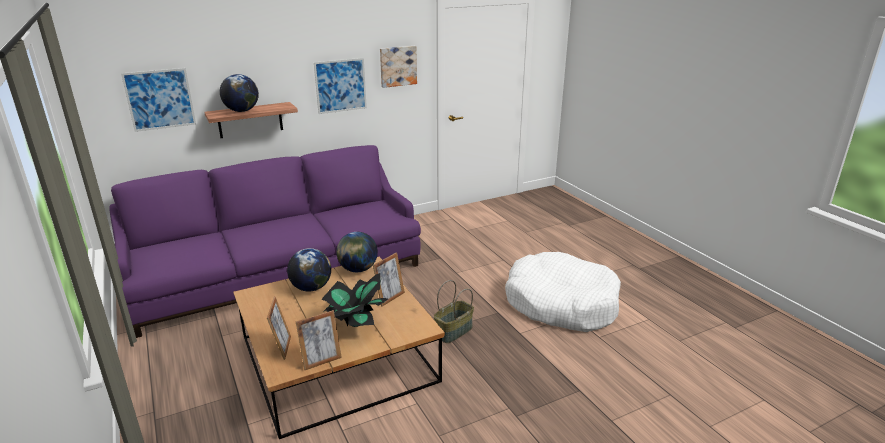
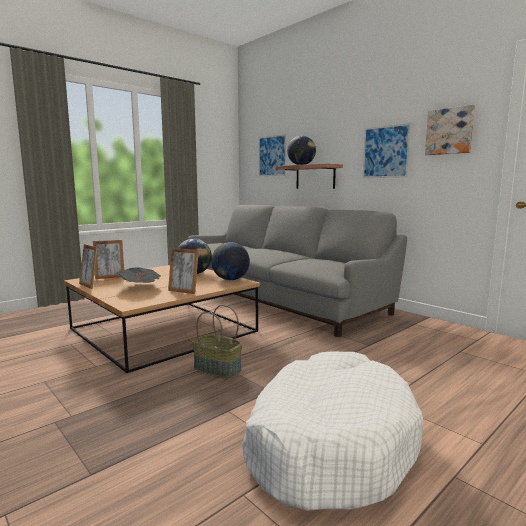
camera: 75 degrees right, 15 degrees down
(279, 273) = (276, 297): purple sofa -> grey sofa
(355, 323) = (140, 287): potted plant -> newspaper

